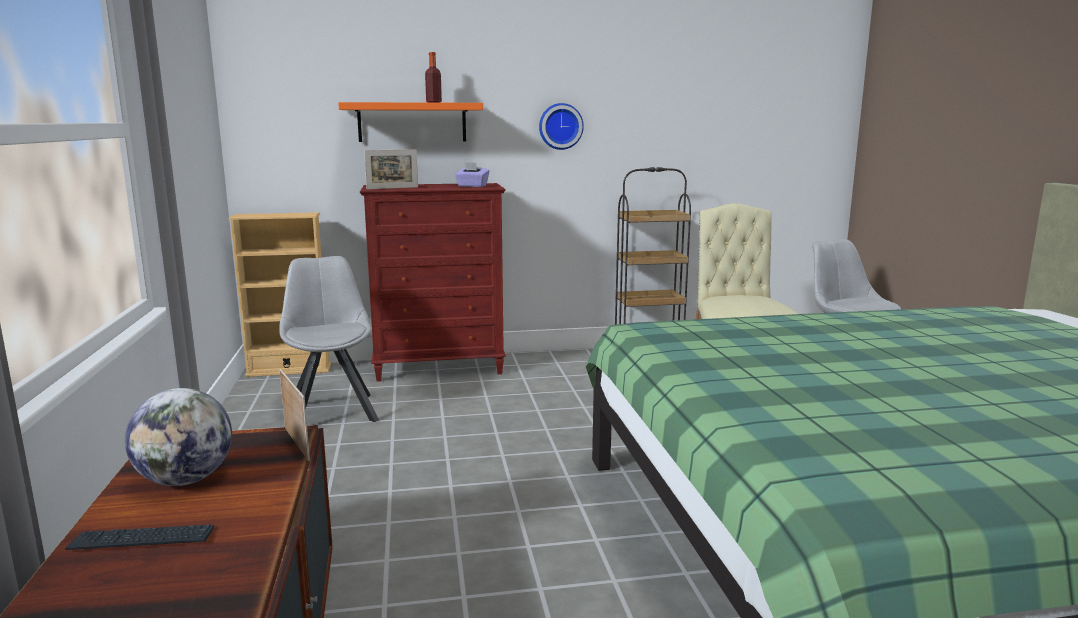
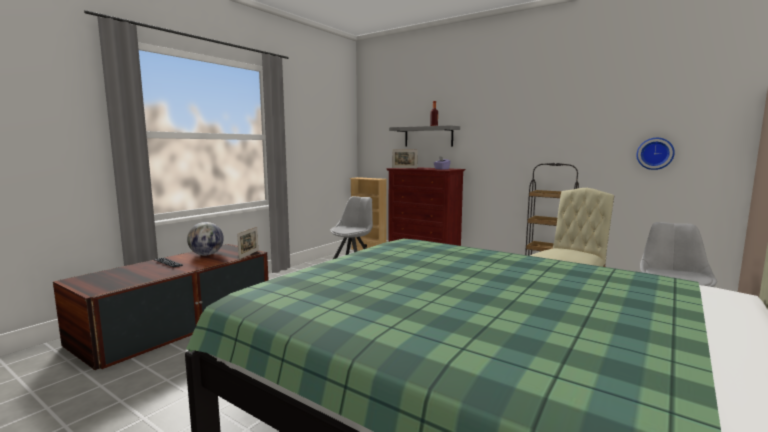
camera: 45 degrees right, 5 degrees down
(412, 122) = (428, 136): orange shelf -> grey shelf
(560, 126) = (503, 138): wall clock -> wall clock (655, 153)

